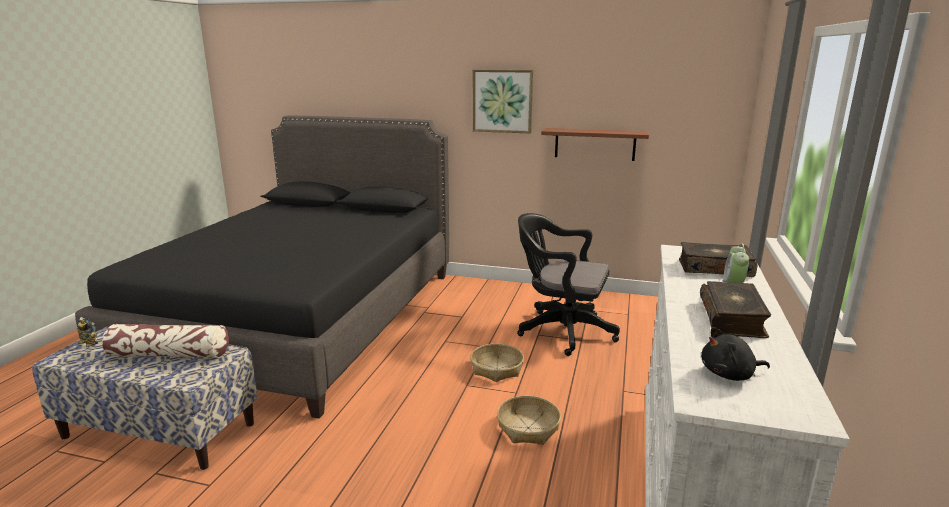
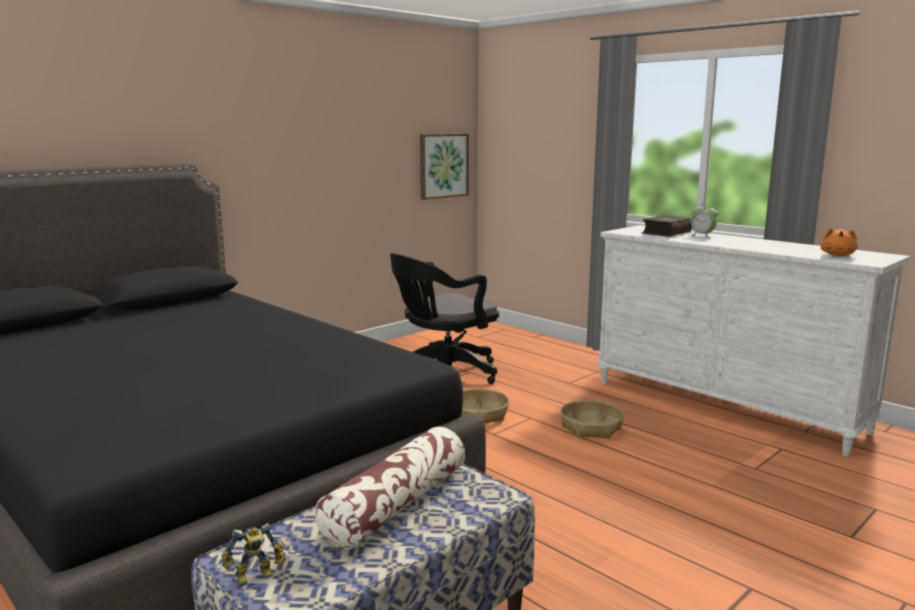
camera: 60 degrees left, 5 degrees down
(502, 101) = (273, 133): picture -> picture (443, 165)
(594, 144) = (369, 177): brown shelf -> none
(730, 374) = (838, 255): black plush toy -> orange plush toy
(733, 319) = (758, 244): book -> none

